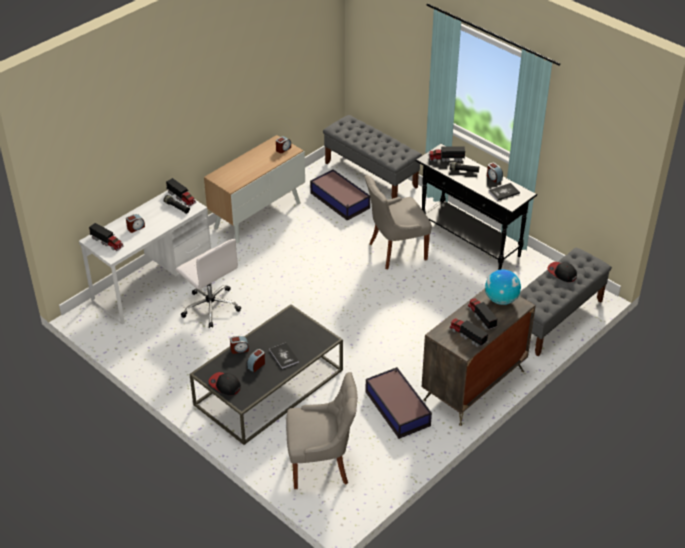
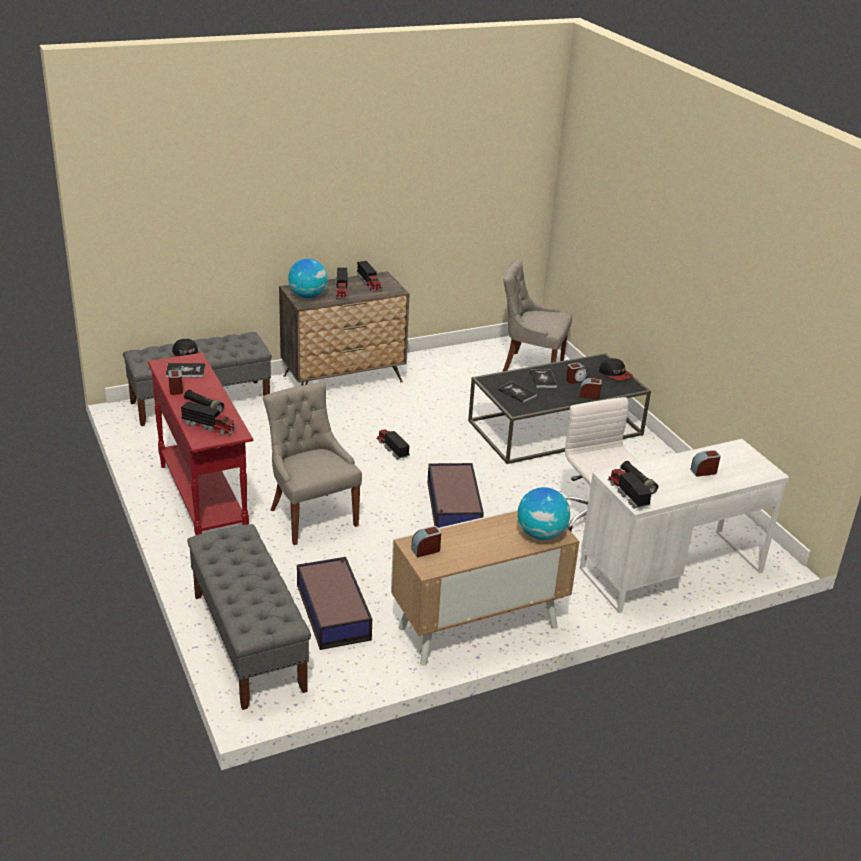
camera: 160 degrees left, 10 degrees down
(107, 242) = (746, 464): toy truck -> toy truck (392, 448)
(226, 174) = (541, 534): none -> globe
(298, 332) = (517, 393): none -> book
(396, 251) = (311, 516): grey chair -> grey chair turned 120 degrees counterclockwise
(397, 407) = (432, 383): storage box -> storage box (453, 507)
(470, 241) = (203, 500): black console table -> red console table

